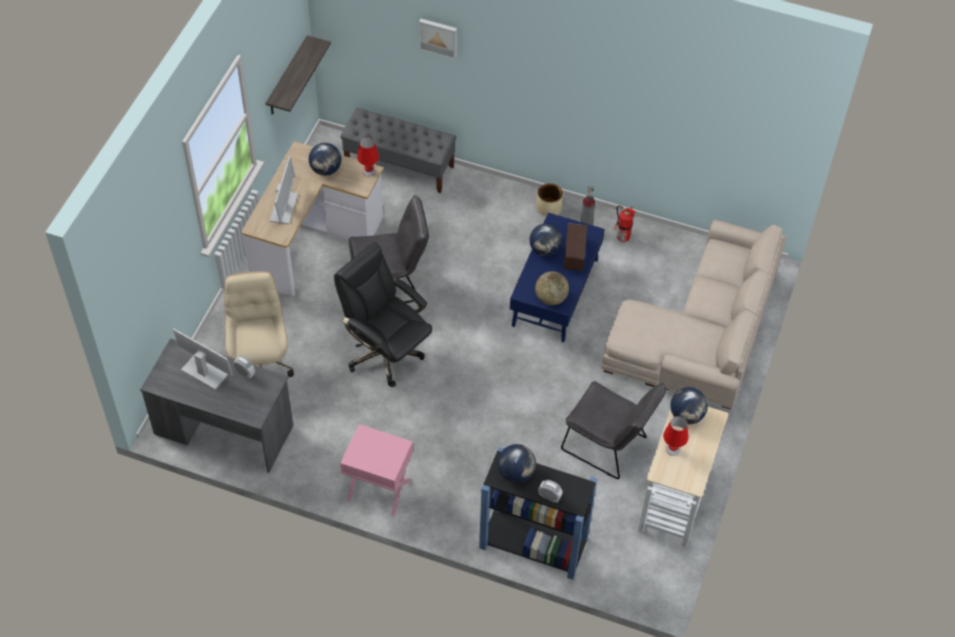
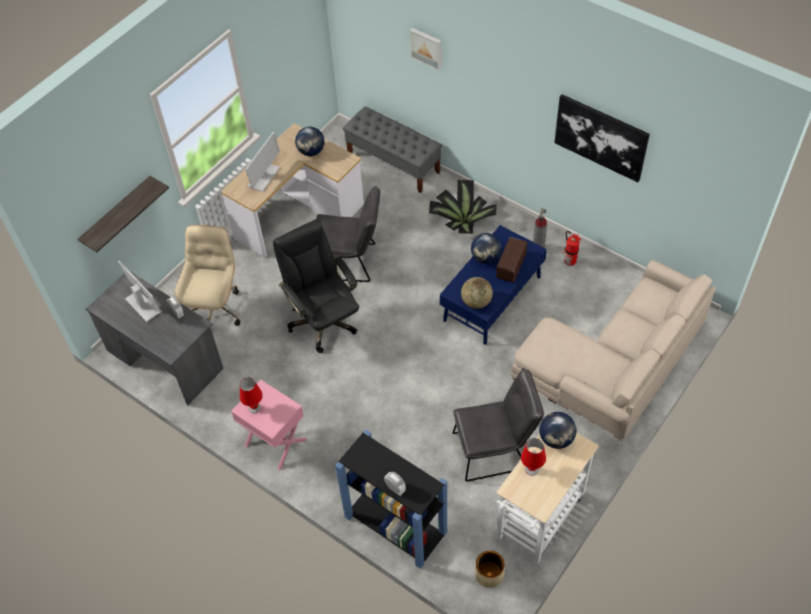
camera: 20 degrees right, 0 degrees up
(287, 77) = (296, 65): shelf -> shelf (117, 215)
(369, 171) = (347, 159): red table lamp -> red table lamp (254, 407)
(496, 217) = (461, 223): none -> potted plant
(516, 472) = (372, 457): globe -> none
(549, 207) = (511, 222): beige planter -> beige planter (489, 574)
(609, 446) = (495, 450): grey chair -> grey chair turned 60 degrees counterclockwise
(647, 103) = (601, 137): none -> picture

